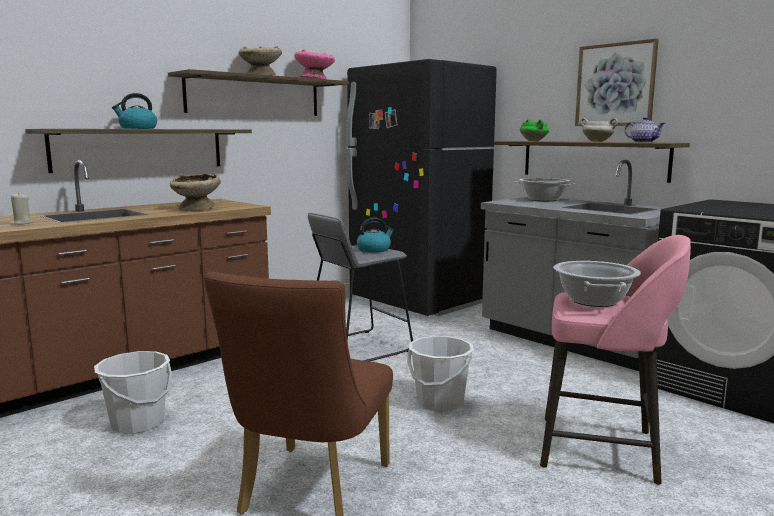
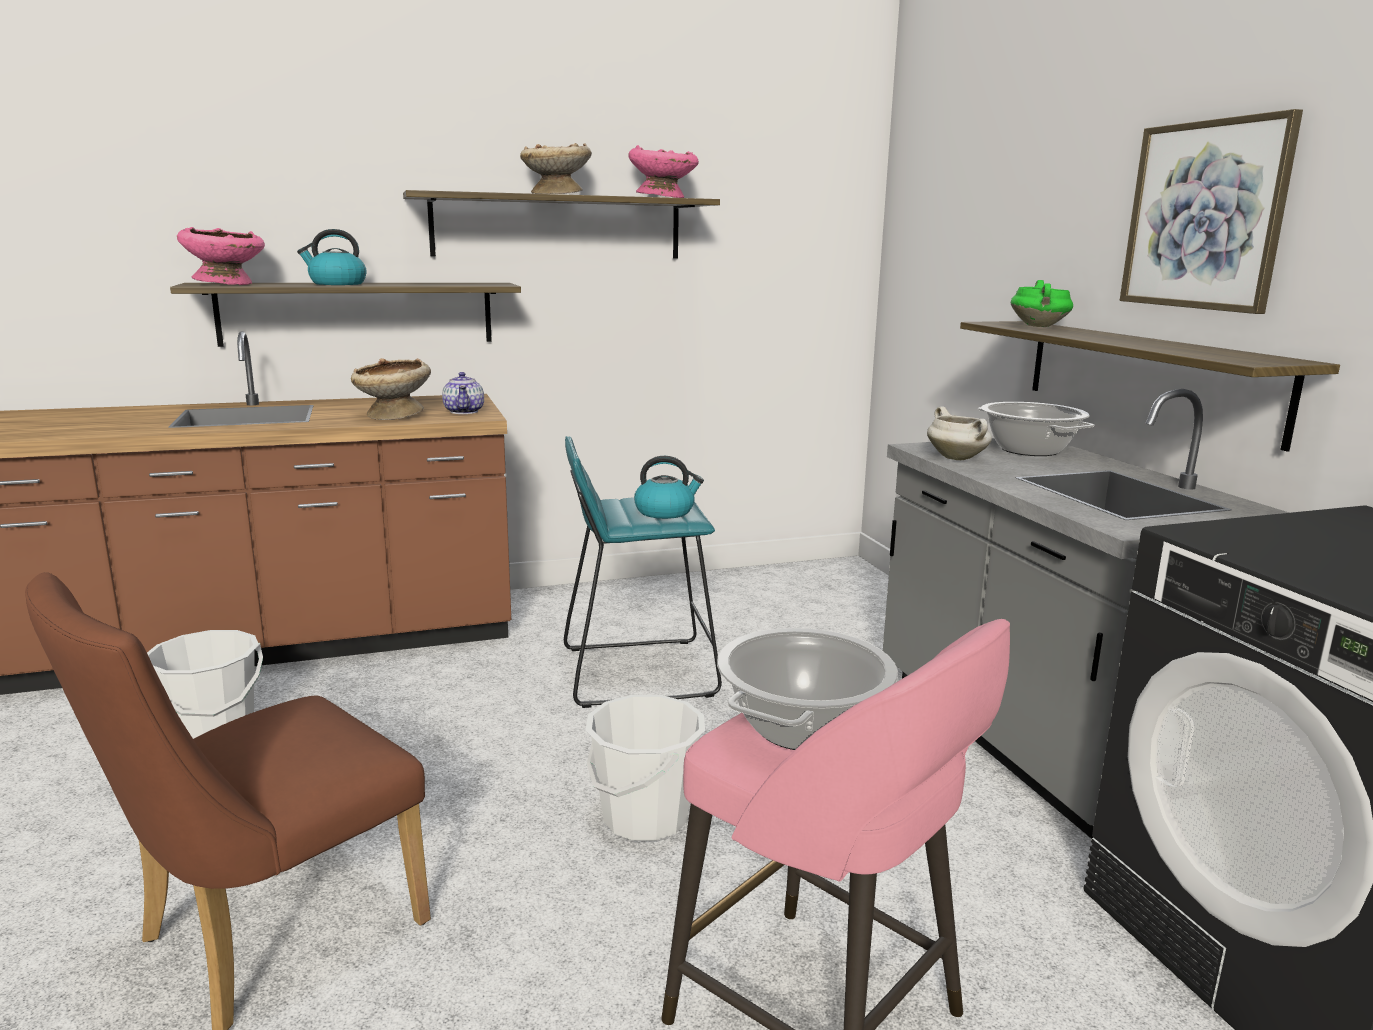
camera: 25 degrees right, 5 degrees up
(22, 223) = (125, 424): beige candle -> none
(67, 128) = (227, 284): none -> pink bowl
(358, 348) = (638, 671): grey stool -> turquoise stool
(418, 301) = (835, 596): black fridge -> none
(598, 141) = (1142, 342): white cooking pot -> white cooking pot (958, 458)
(643, 142) = (1225, 354): teapot -> teapot (464, 411)

